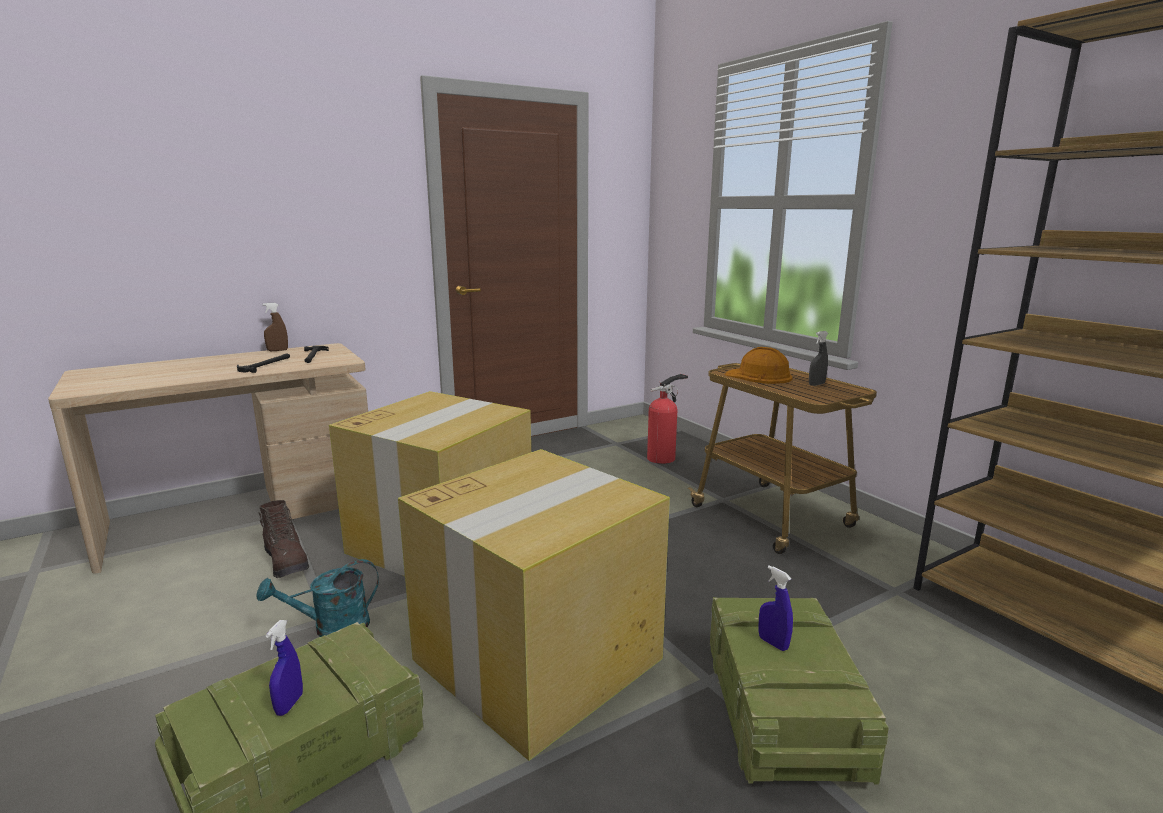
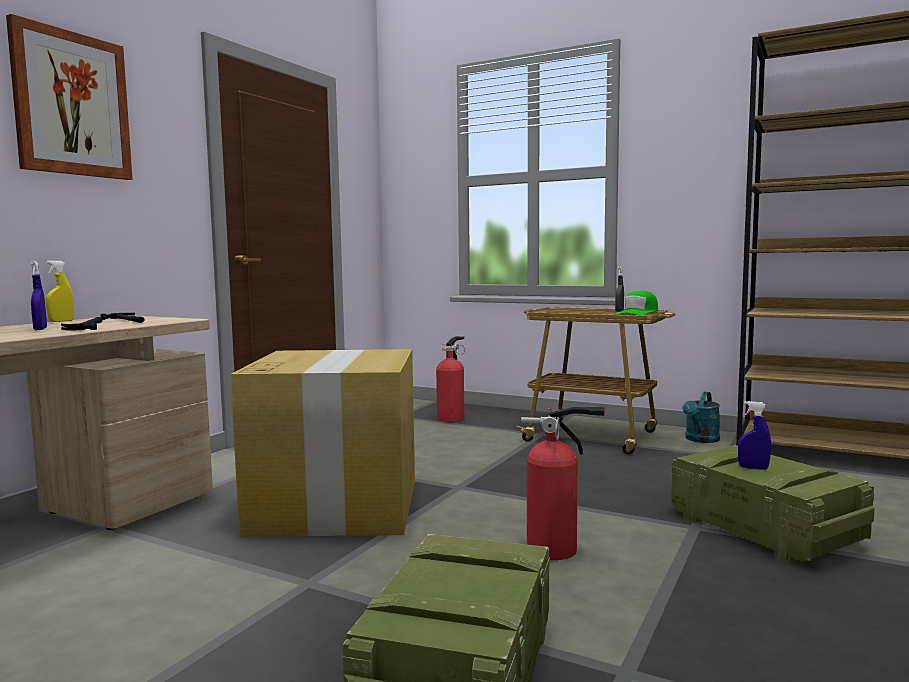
camera: 30 degrees left, 10 degrees down
(277, 350) = (61, 321): brown spray bottle -> yellow spray bottle
(286, 562) = (177, 558): brown boot -> none
(287, 169) = (72, 104): none -> picture
(289, 704) = (477, 591): blue spray bottle -> blue spray bottle (40, 329)
(331, 628) = (327, 587): turquoise watering can -> turquoise watering can (700, 440)
(539, 657) = (557, 550): cardboard box -> fire extinguisher
(759, 376) = (571, 310): orange hard hat -> none
(826, 394) = (638, 313): none -> green cap

